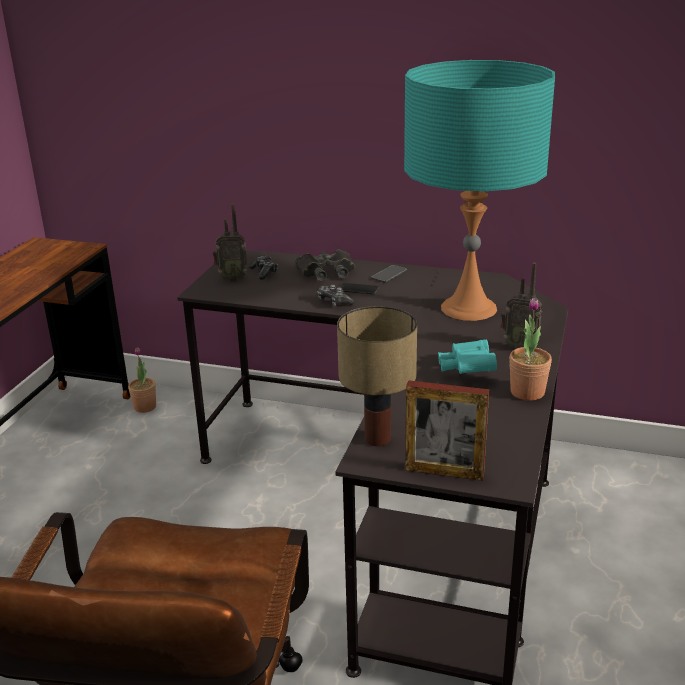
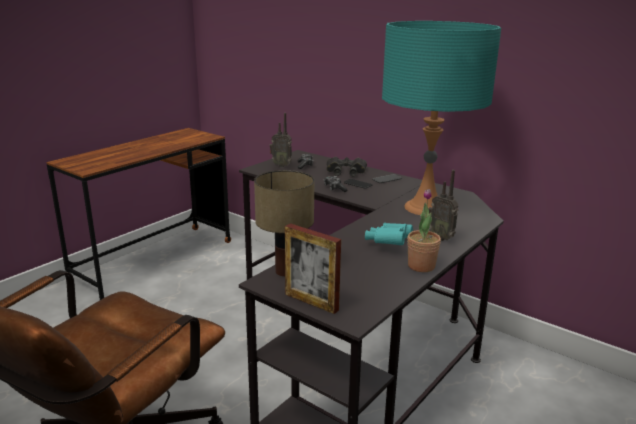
camera: 20 degrees right, 5 degrees down
(145, 407) = (235, 249): potted plant -> none

